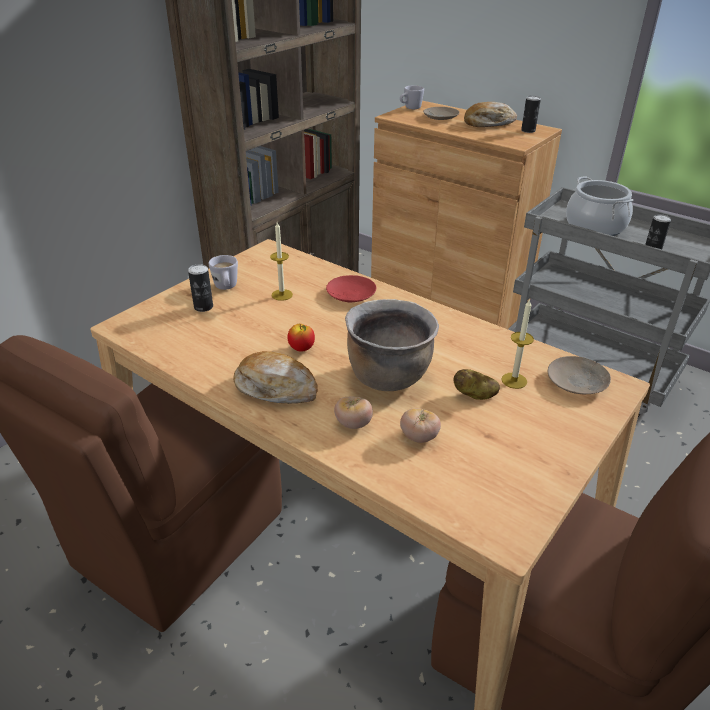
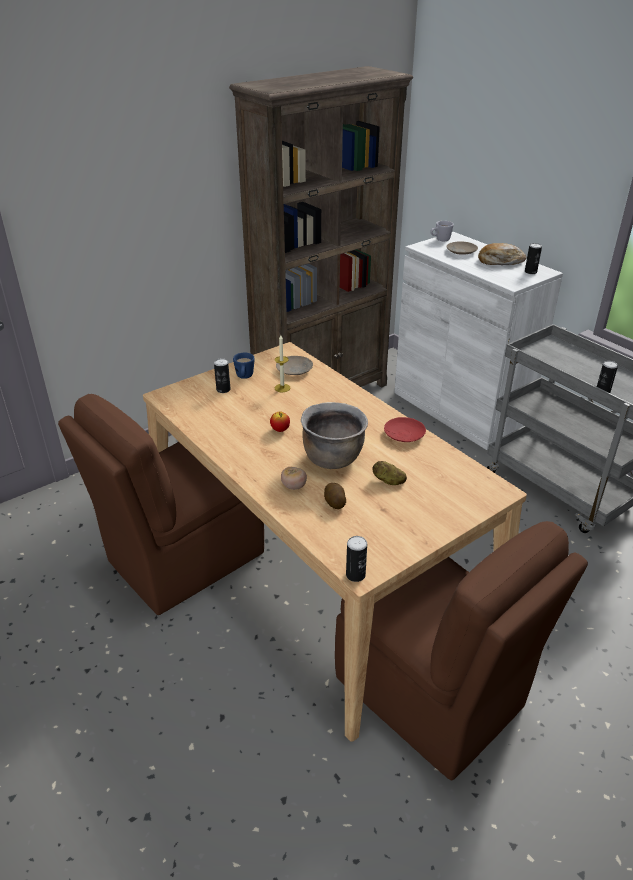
camera: 15 degrees right, 0 degrees up
(226, 288) = (244, 377): white mug -> blue mug
(276, 388) = (251, 454): bread -> none
(351, 295) = (333, 395): red plate -> red plate (404, 434)
(419, 437) = (334, 502): tomato -> potato
(448, 301) = (460, 409): brown cabinet -> white cabinet
(500, 542) = (355, 575): none -> can
(514, 380) = (423, 475): candle -> none
(577, 382) = (470, 484): beige plate -> beige plate (295, 370)
(595, 226) = (566, 362): cooking pot -> none

